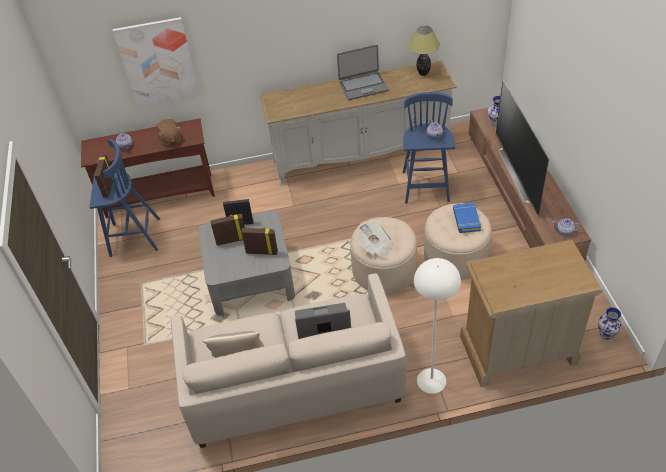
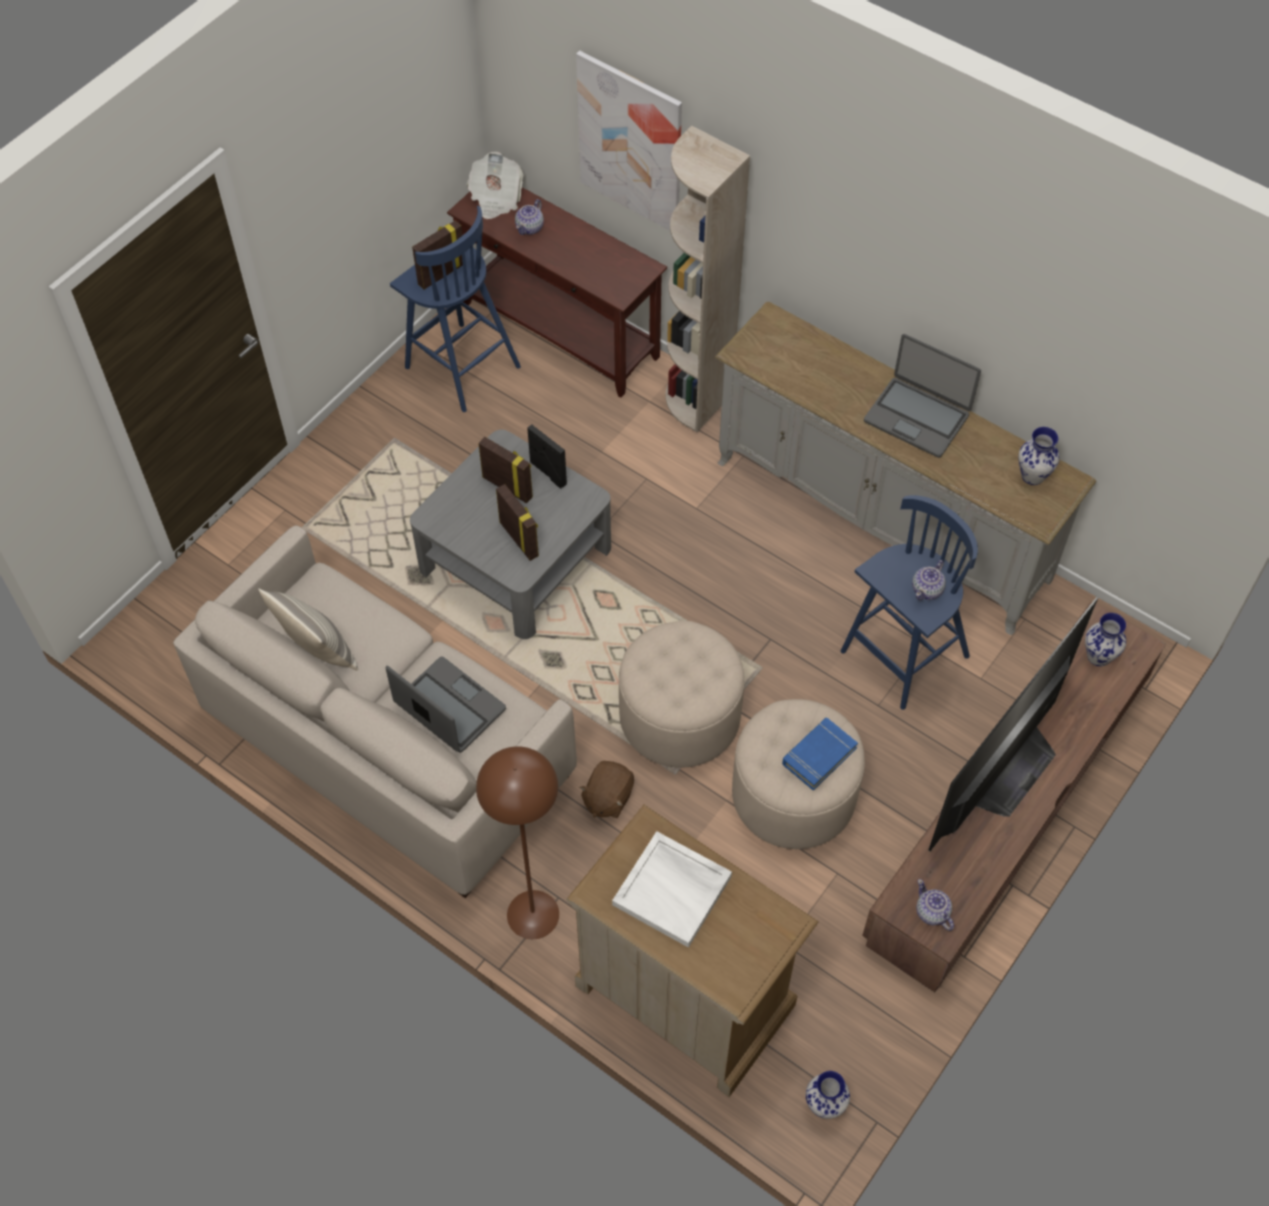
camera: 45 degrees right, 10 degrees up
(170, 139) = (591, 267): brown plush toy -> brown plush toy (607, 798)
(244, 177) = (693, 404): none -> beige bookcase
(376, 247) = (654, 672): newspaper -> newspaper (495, 198)
(423, 73) = (1032, 476): table lamp -> vase
(431, 381) = (532, 914): white floor lamp -> brown floor lamp
(518, 275) = (673, 890): none -> white tray

